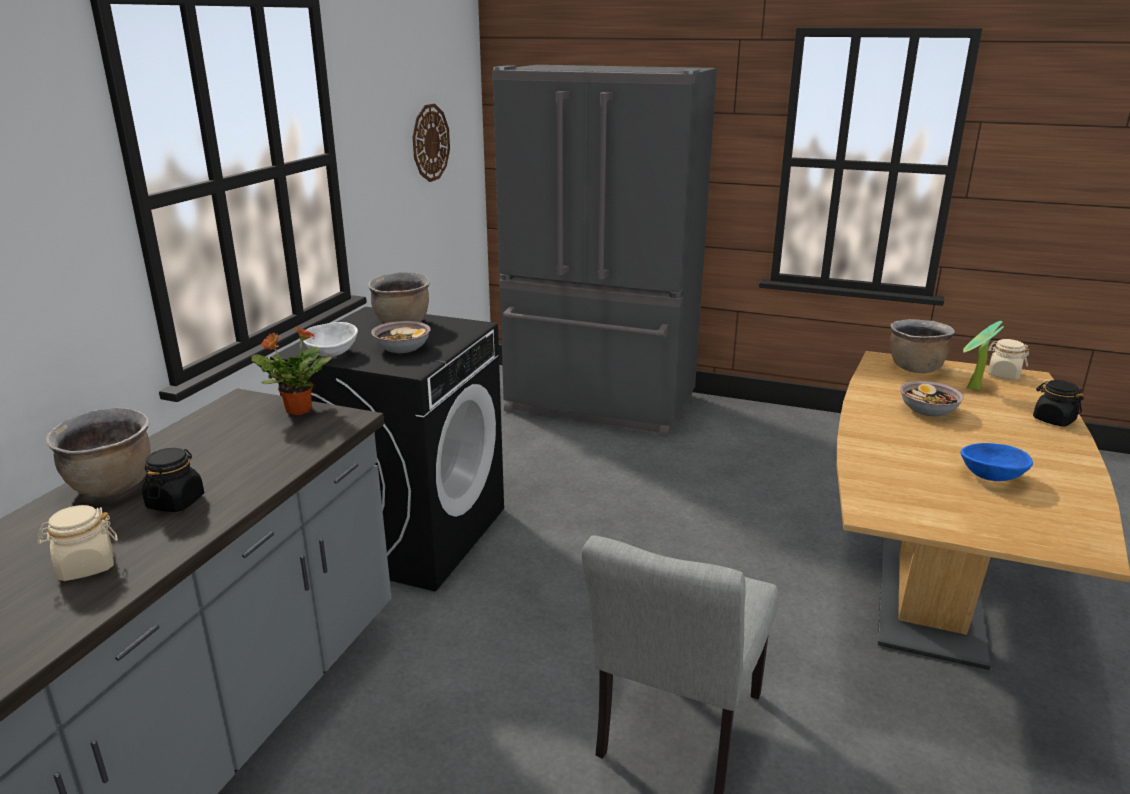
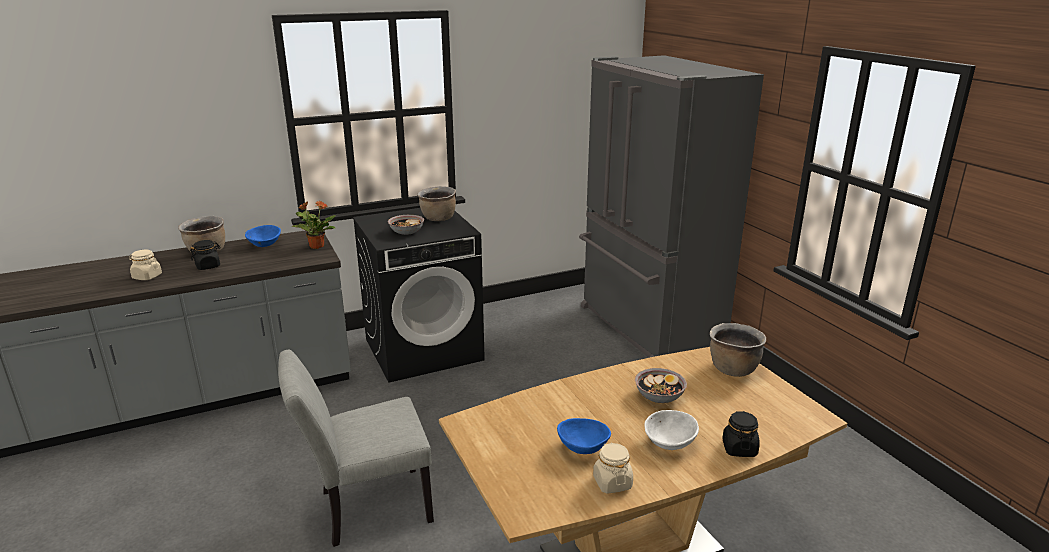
camera: 45 degrees right, 0 degrees up
(202, 438) = (265, 245): none -> blue bowl
(332, 354) = (375, 224): white bowl -> white bowl (670, 443)
(430, 142) = (562, 105): wall clock -> none
(971, 389) = (736, 400): potted plant -> none
(1003, 374) = (796, 405): beige jar -> beige jar (612, 482)

